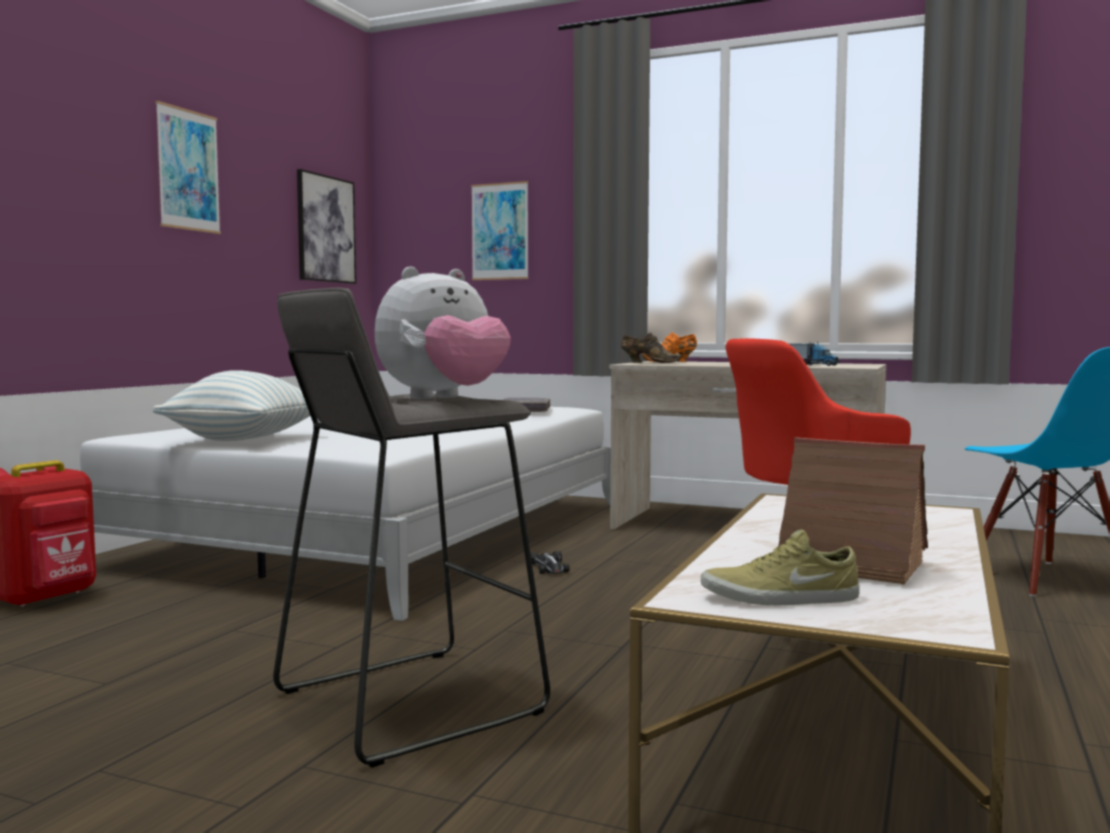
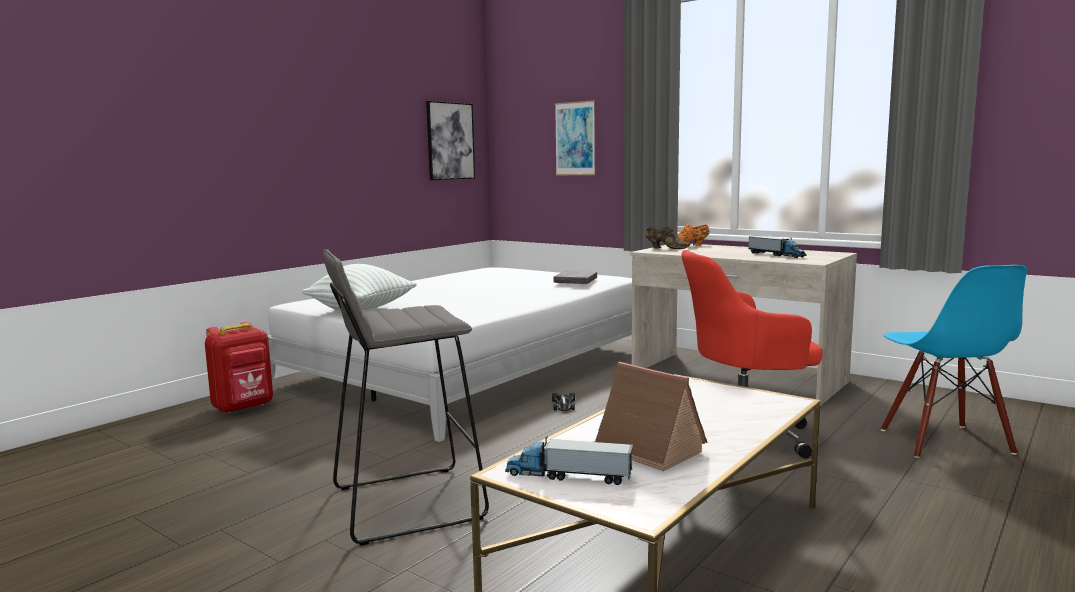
camera: 15 degrees right, 5 degrees up
(188, 170) = (343, 114): picture -> none
(444, 398) = (421, 317): plush toy -> none
(780, 598) = (568, 476): beige shoe -> toy truck

